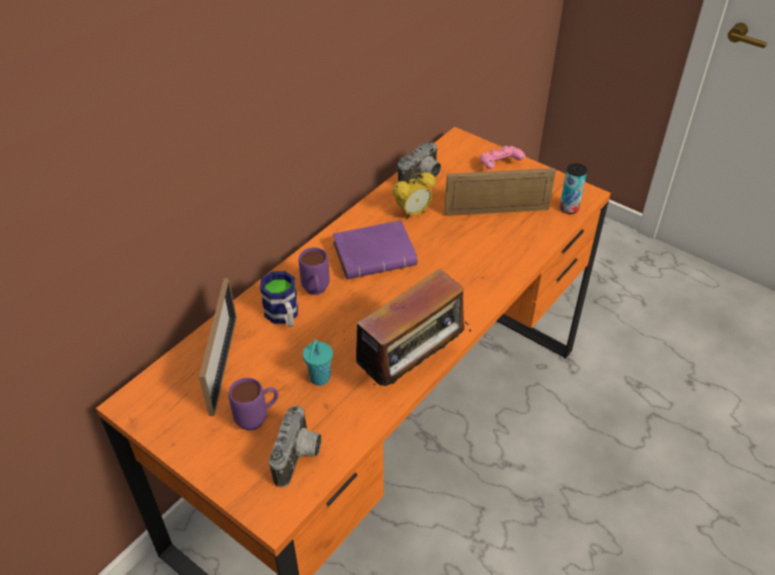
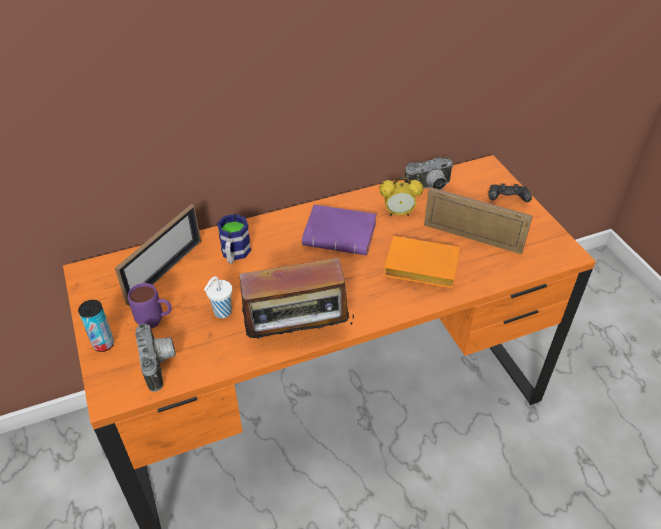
camera: 30 degrees right, 0 degrees up
(299, 457) = (160, 364): camera -> camera turned 60 degrees counterclockwise
(316, 292) = (272, 246): purple mug -> none
(319, 379) = (221, 312): turquoise cup -> white cup
(472, 257) = (419, 268): none -> orange book
(499, 165) = (506, 200): pink game controller -> black game controller
(569, 208) = (542, 260): can -> can (103, 344)

